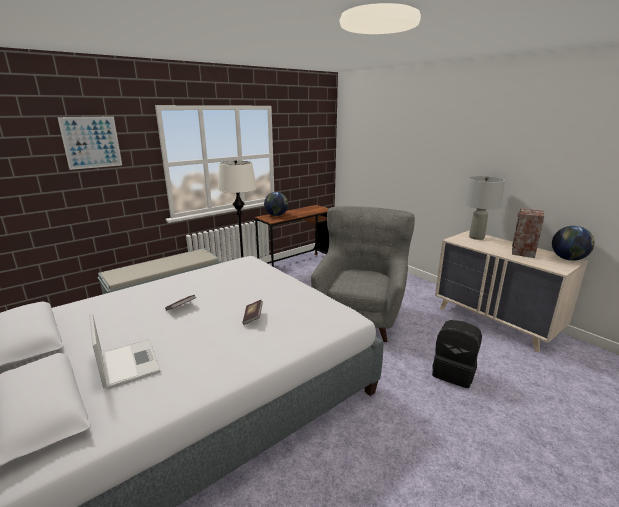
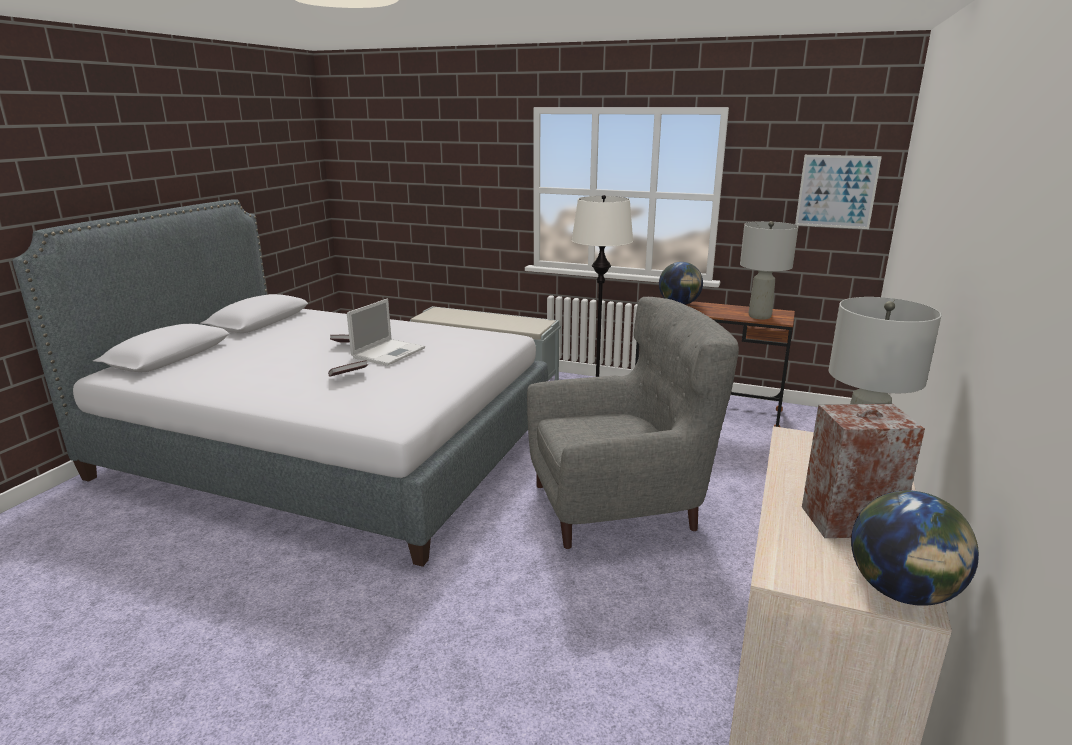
camera: 60 degrees right, 0 degrees up
(91, 142) = (457, 152): picture -> picture (836, 191)
(128, 363) = (237, 358): laptop -> laptop (389, 352)
(315, 210) = (760, 316): none -> grey table lamp
(454, 373) = (537, 639): black backpack -> none

